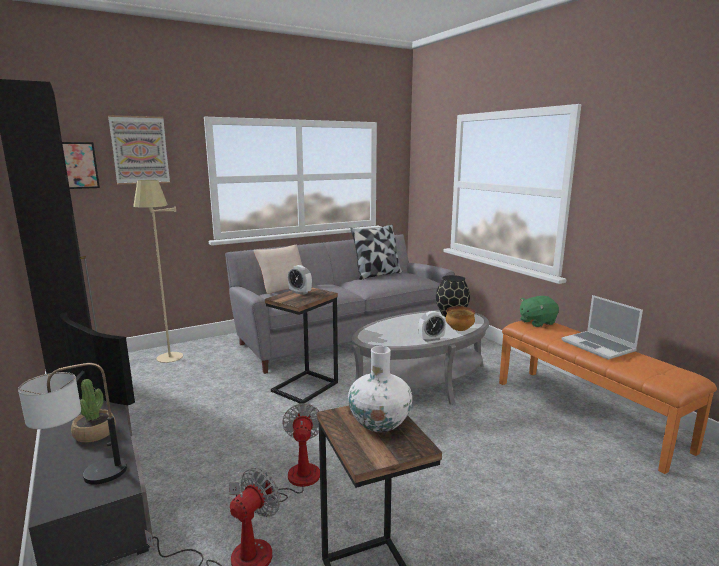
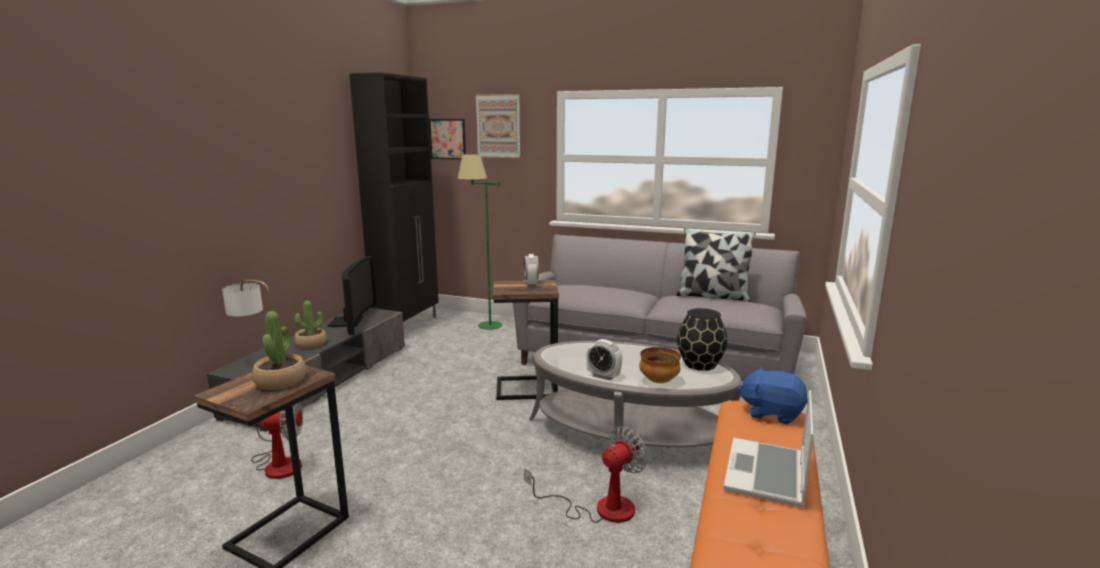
camera: 50 degrees right, 0 degrees up
(170, 362) = (484, 328): beige floor lamp -> green floor lamp
(283, 287) = (588, 282): beige pillow -> none
(293, 481) = (383, 445): fan -> fan (600, 508)
(380, 422) = (280, 381): white vase -> potted plant
(536, 322) = (772, 413): green plush toy -> blue plush toy

